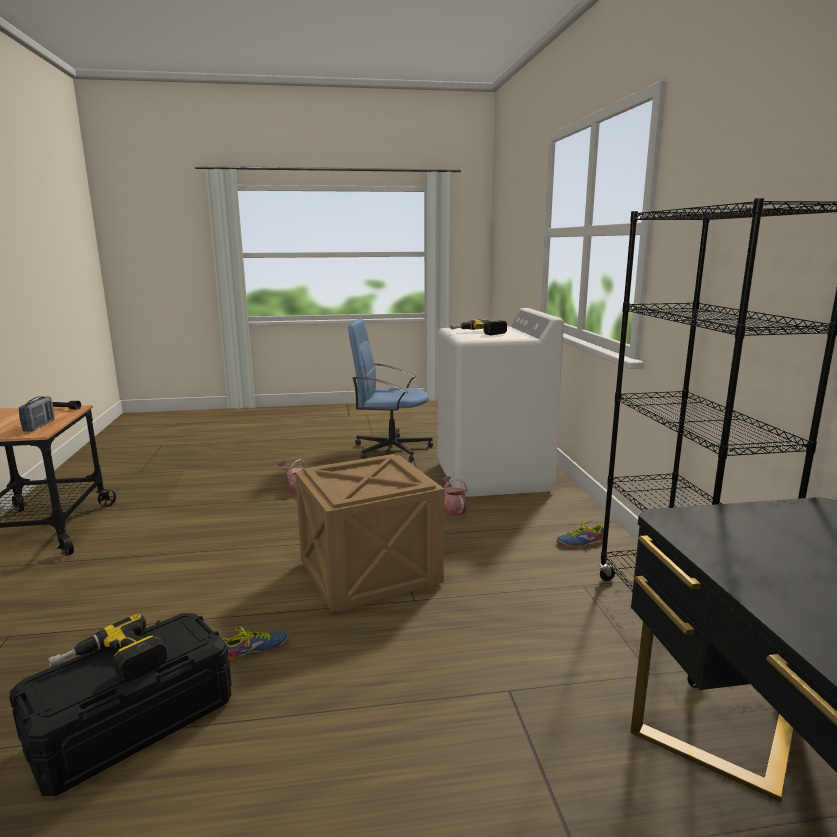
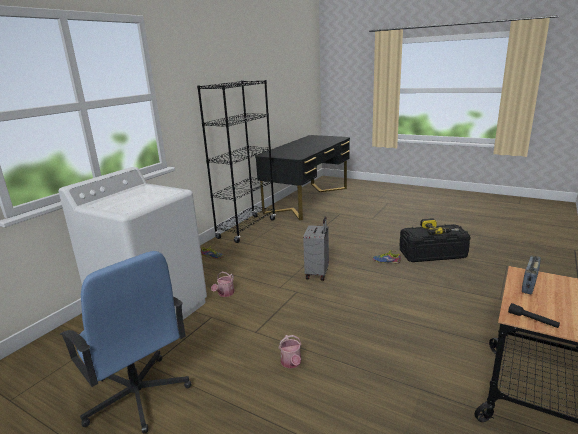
camera: 140 degrees left, 5 degrees up
(368, 574) = (318, 273): crate -> grey suitcase
(478, 333) = (142, 197): power drill -> none

